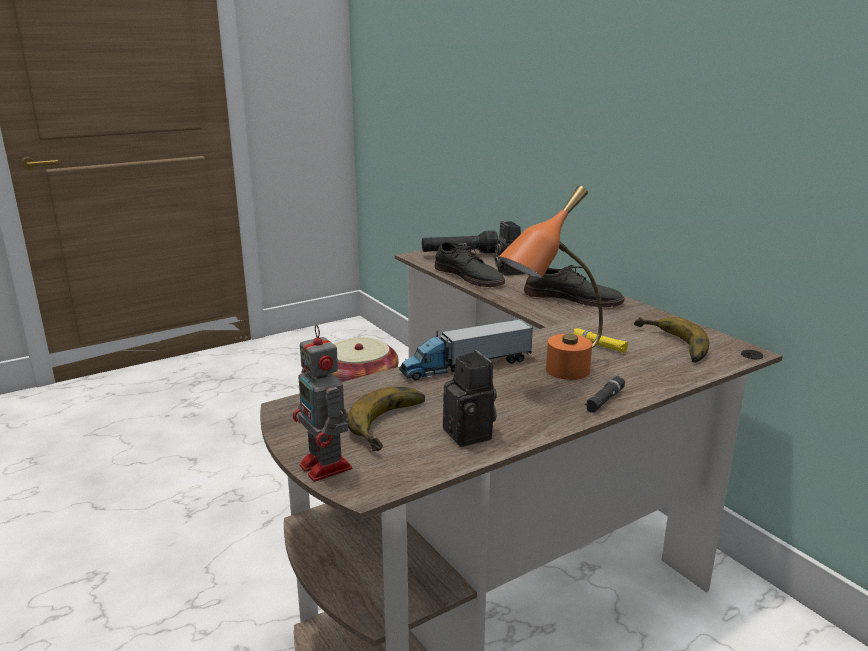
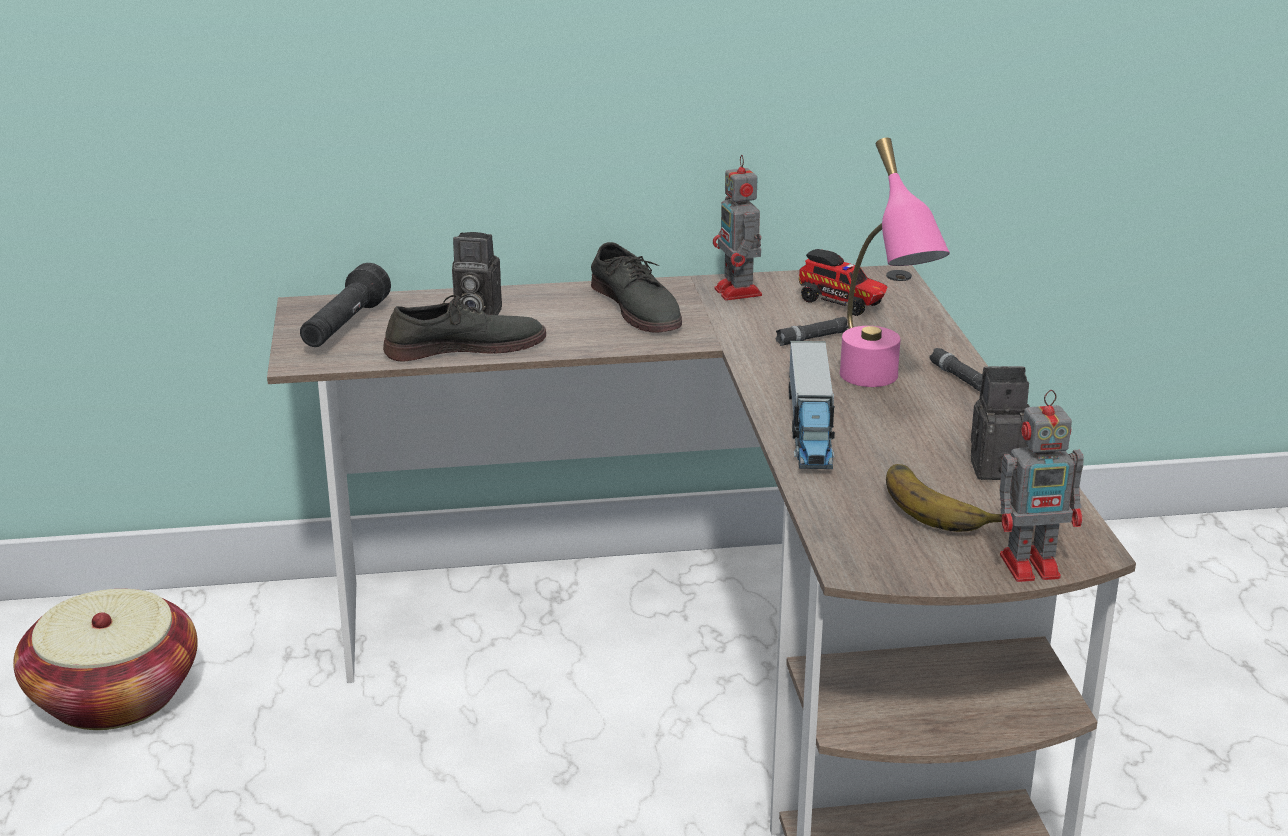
camera: 65 degrees left, 5 degrees up
(552, 376) = (879, 387): orange table lamp -> pink table lamp
(572, 298) = (637, 307): grey shoe -> grey shoe turned 105 degrees clockwise
(599, 345) = (811, 338): yellow flashlight -> black flashlight
(635, 316) = (739, 293): none -> toy robot
(669, 345) = (842, 303): banana -> toy truck

